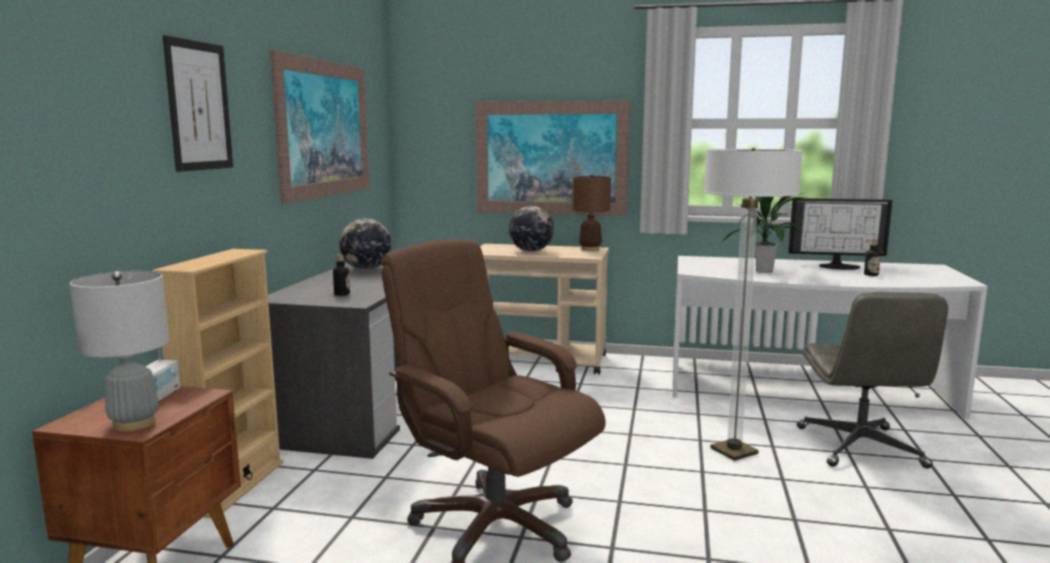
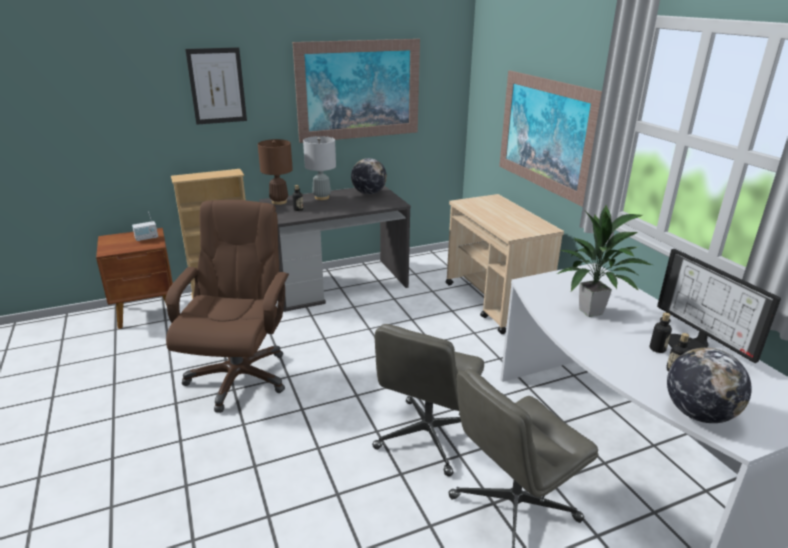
camera: 55 degrees right, 15 degrees up
(134, 423) = (113, 247): grey table lamp -> grey table lamp (322, 197)
(531, 251) = (494, 213): globe -> globe (698, 414)
(590, 249) = (541, 227): brown table lamp -> brown table lamp (279, 202)
(734, 451) = (427, 437): floor lamp -> grey office chair
(837, 271) = (657, 349): none -> bottle

